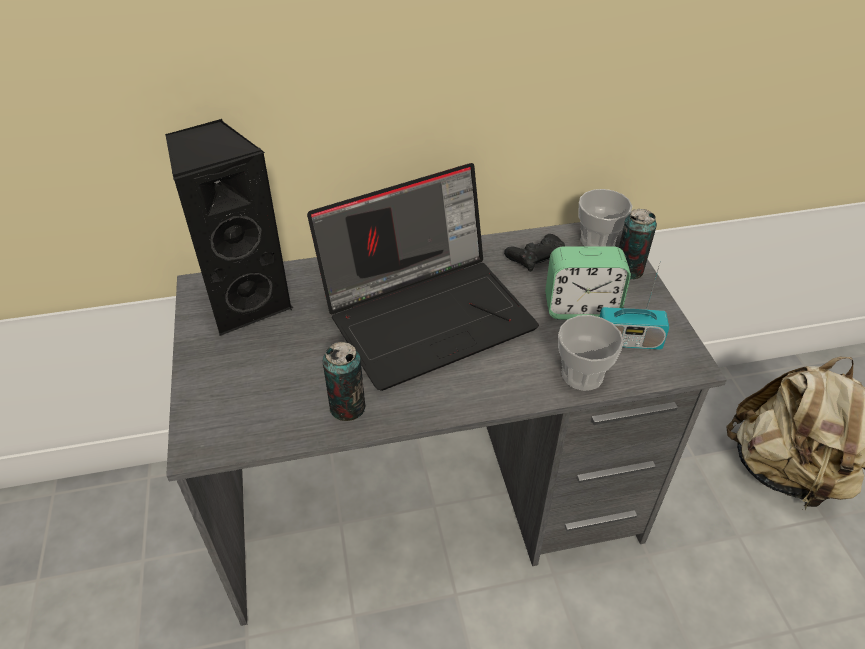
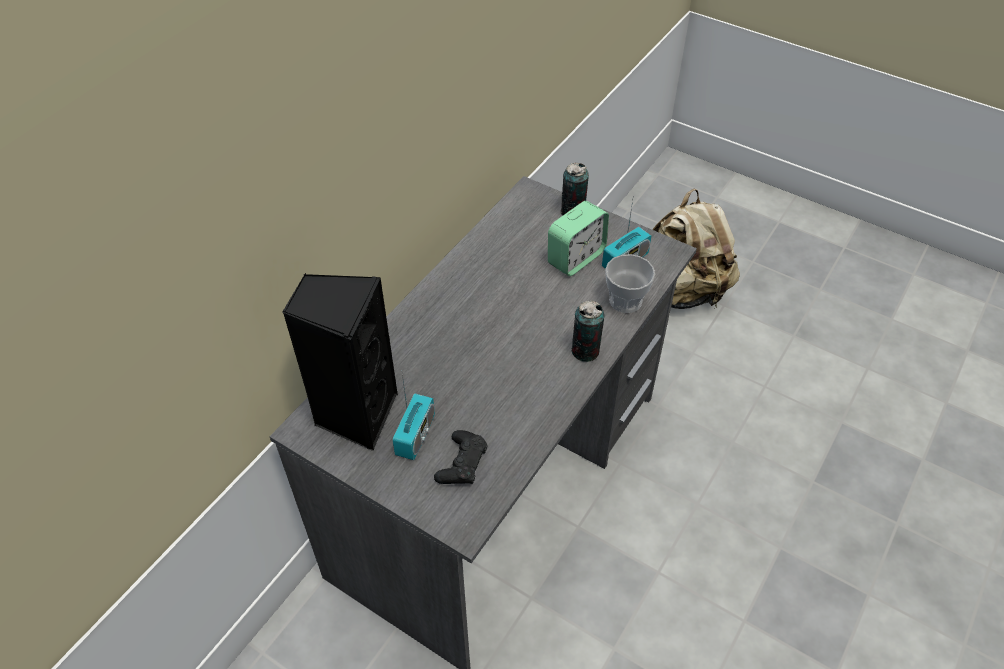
camera: 45 degrees left, 5 degrees up
(262, 349) = (415, 435): none -> radio
(347, 407) = (523, 426): can -> can (585, 351)
(429, 313) = (491, 328): laptop -> none
(536, 257) = (508, 241): black game controller -> black game controller (462, 463)
(598, 241) = (531, 203): cup -> none

